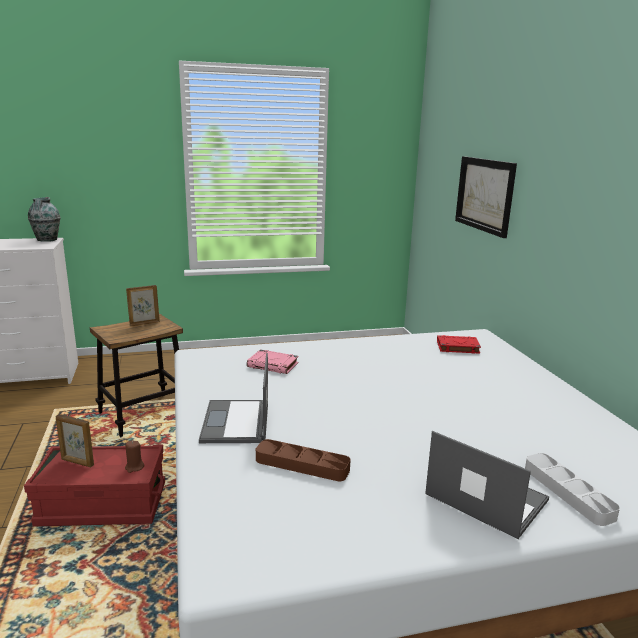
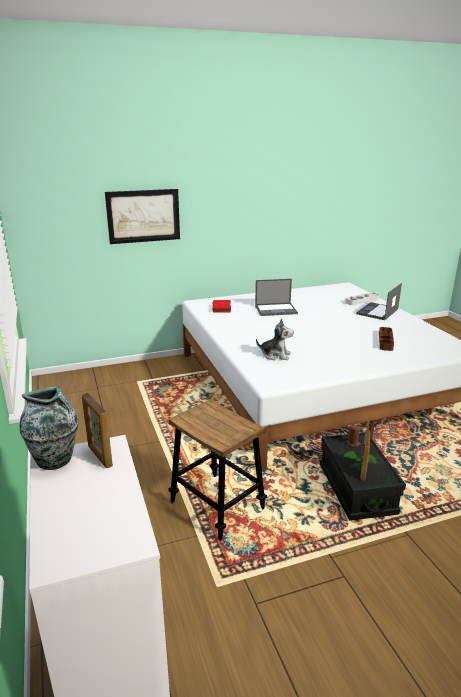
camera: 95 degrees left, 5 degrees up
(103, 505) = (356, 489): red storage box -> black storage box
(144, 323) = (203, 421): picture frame -> picture frame (100, 456)
(236, 422) = (360, 358): laptop -> laptop (276, 309)
(273, 365) = (275, 355): pink book -> plush toy

